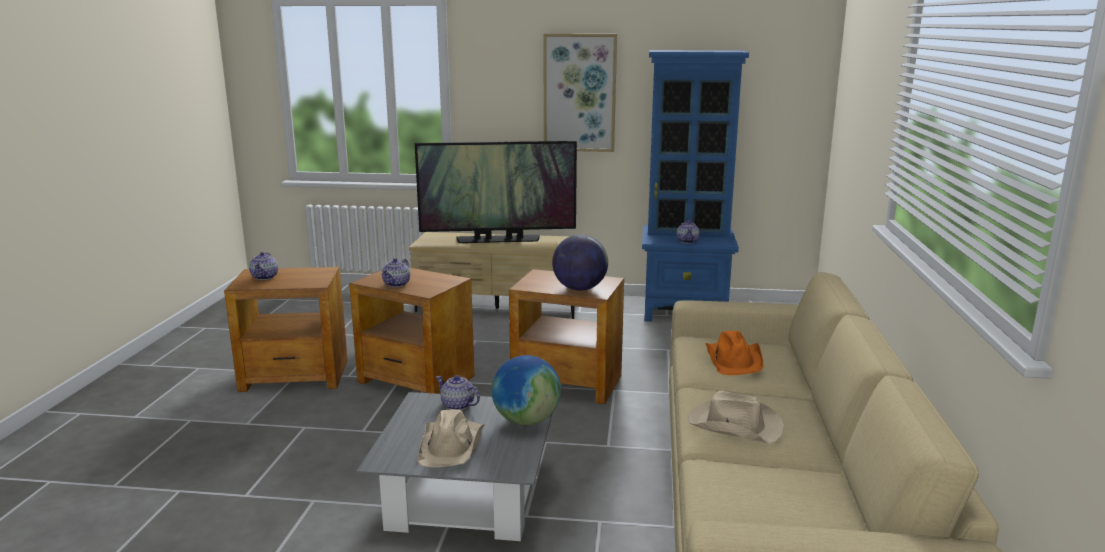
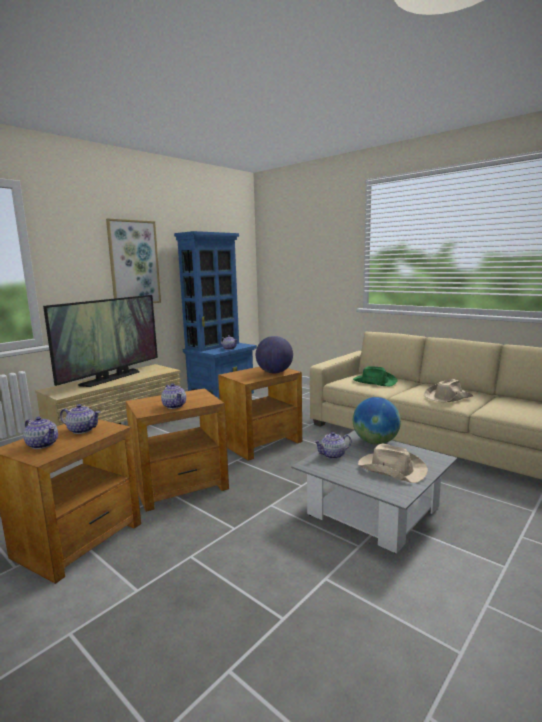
camera: 55 degrees left, 5 degrees down
(304, 277) = (82, 430): none -> teapot
(734, 360) = (374, 381): orange hat -> green hat

